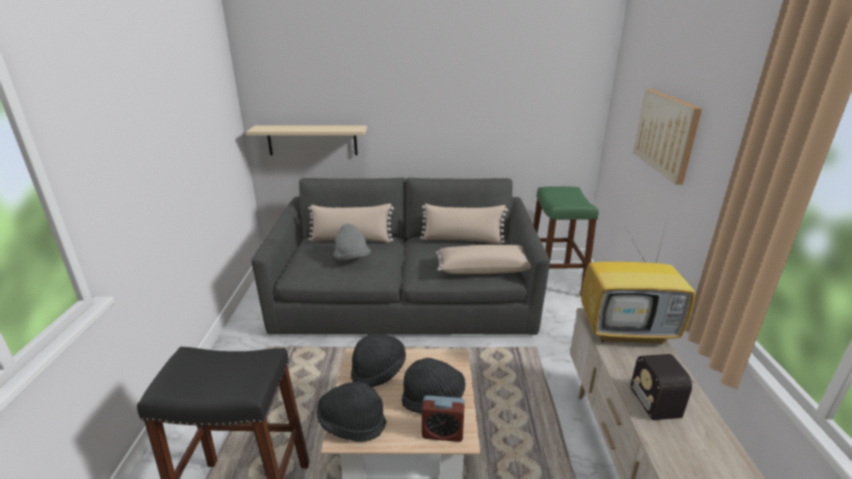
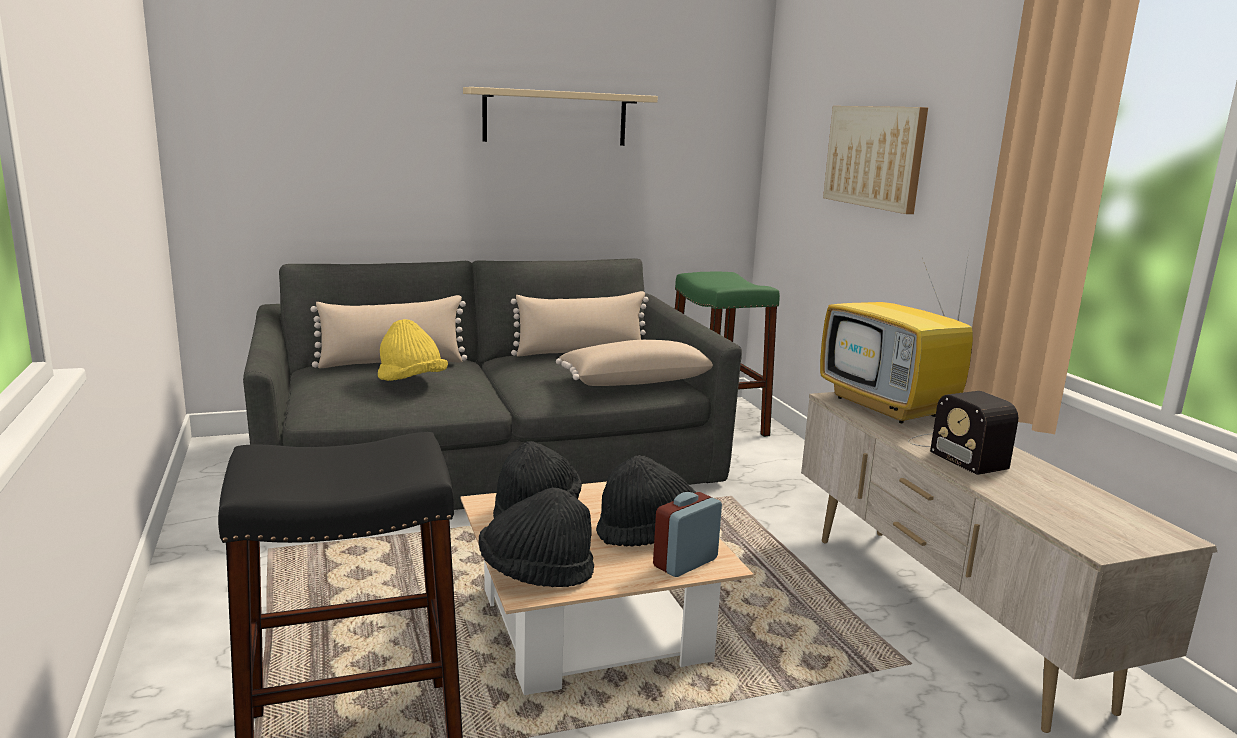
camera: 20 degrees left, 10 degrees down
(312, 140) = (297, 200): beige shelf -> beige shelf (555, 117)
(352, 258) = (411, 382): grey hat -> yellow hat
(442, 433) = (685, 563): alarm clock -> alarm clock turned 150 degrees clockwise
(627, 331) = (889, 407): television -> television turned 75 degrees clockwise

